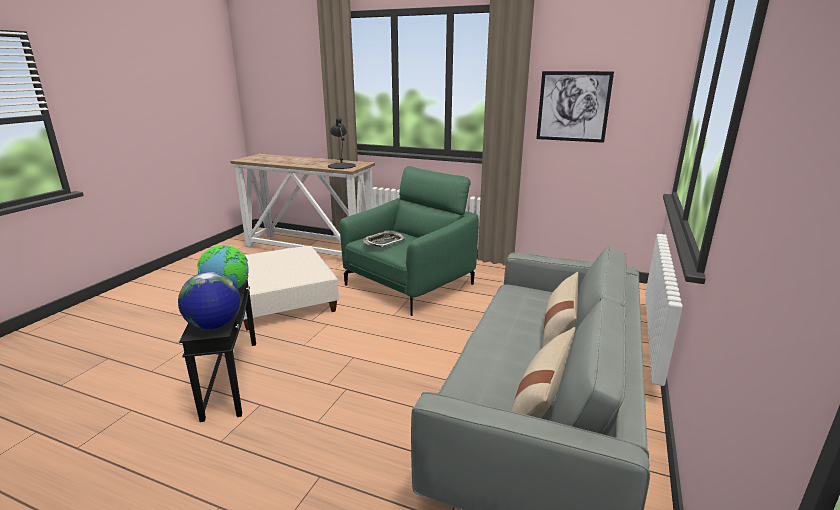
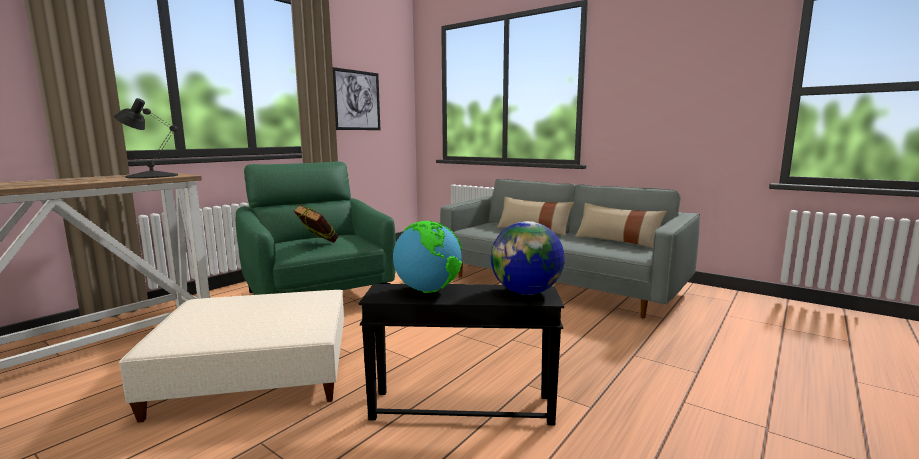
camera: 75 degrees left, 10 degrees down
(384, 242) = (317, 244): tray -> book

